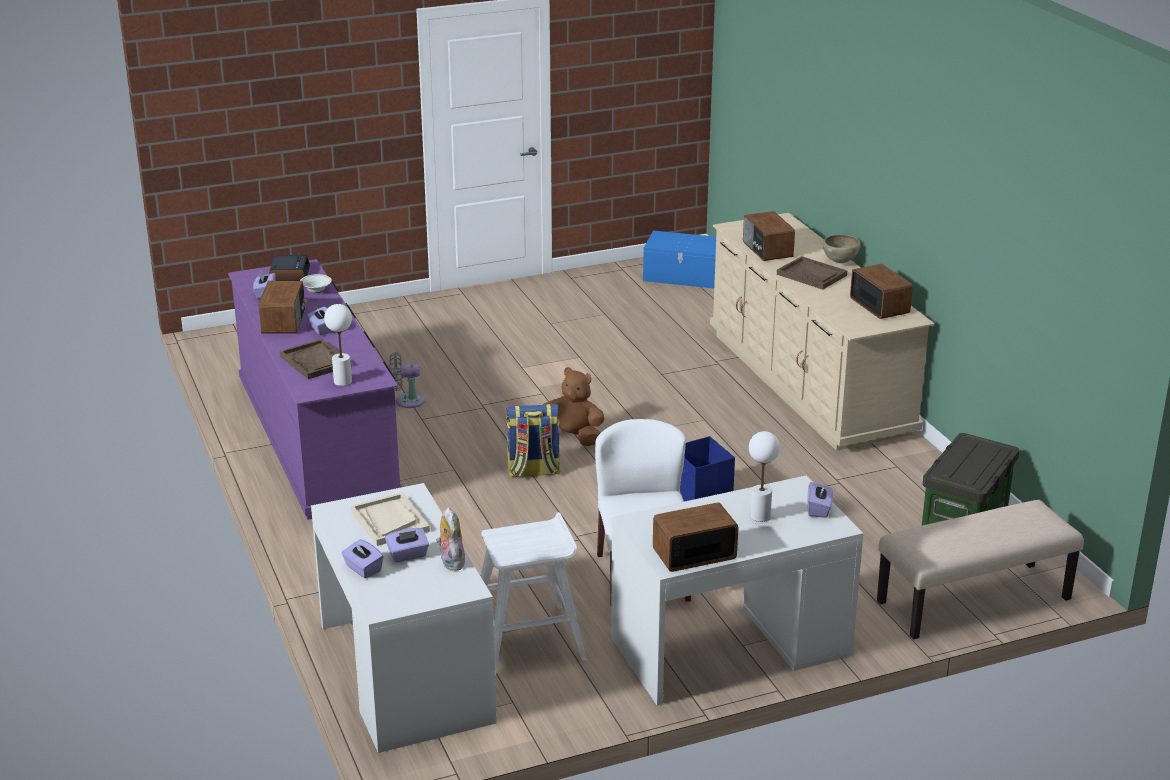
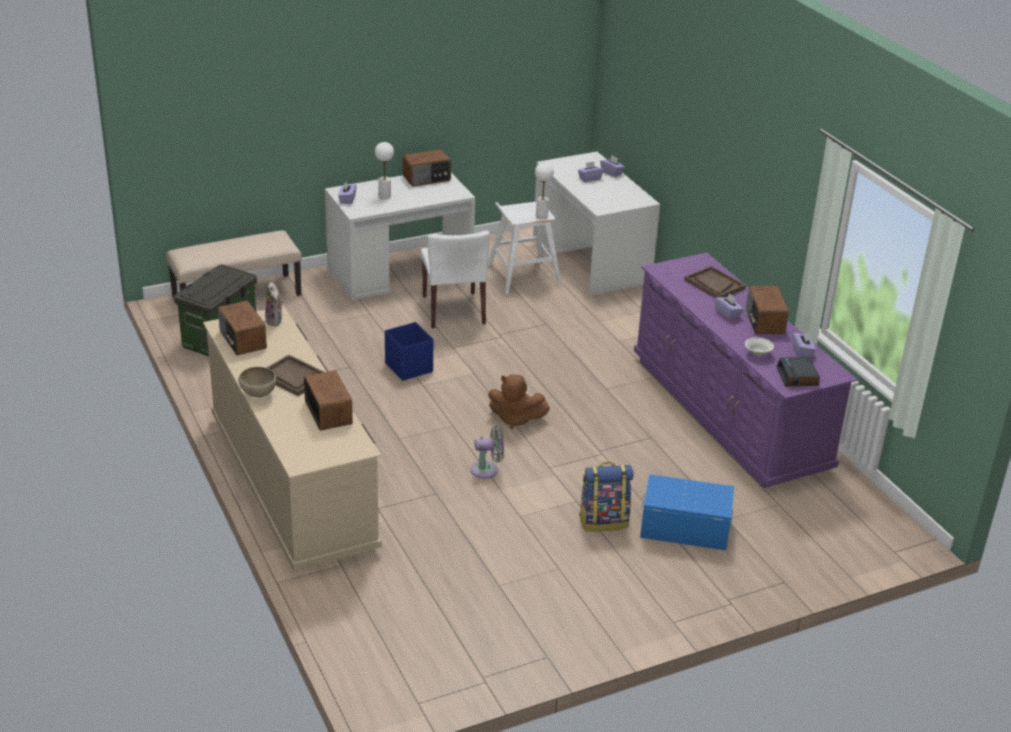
camera: 175 degrees right, 5 degrees up
(342, 381) = (683, 267): white table lamp -> white table lamp (542, 216)
(389, 521) = (608, 195): beige tray -> none
(406, 401) = (672, 457): grey fan -> grey fan (487, 470)
(450, 562) = (564, 175): plush toy -> plush toy (275, 321)
(533, 471) = (542, 387): backpack -> backpack (604, 521)
(684, 276) = (402, 663): blue storage box -> blue storage box (684, 527)

